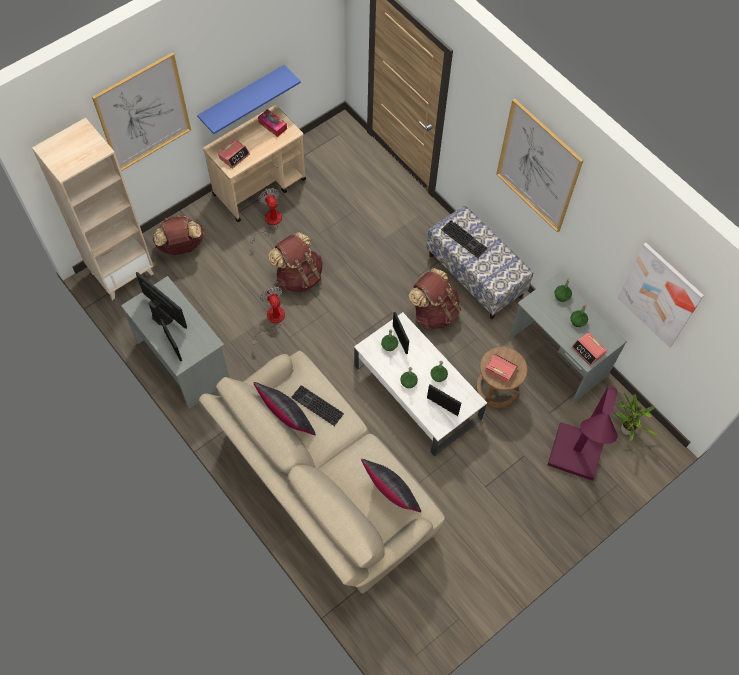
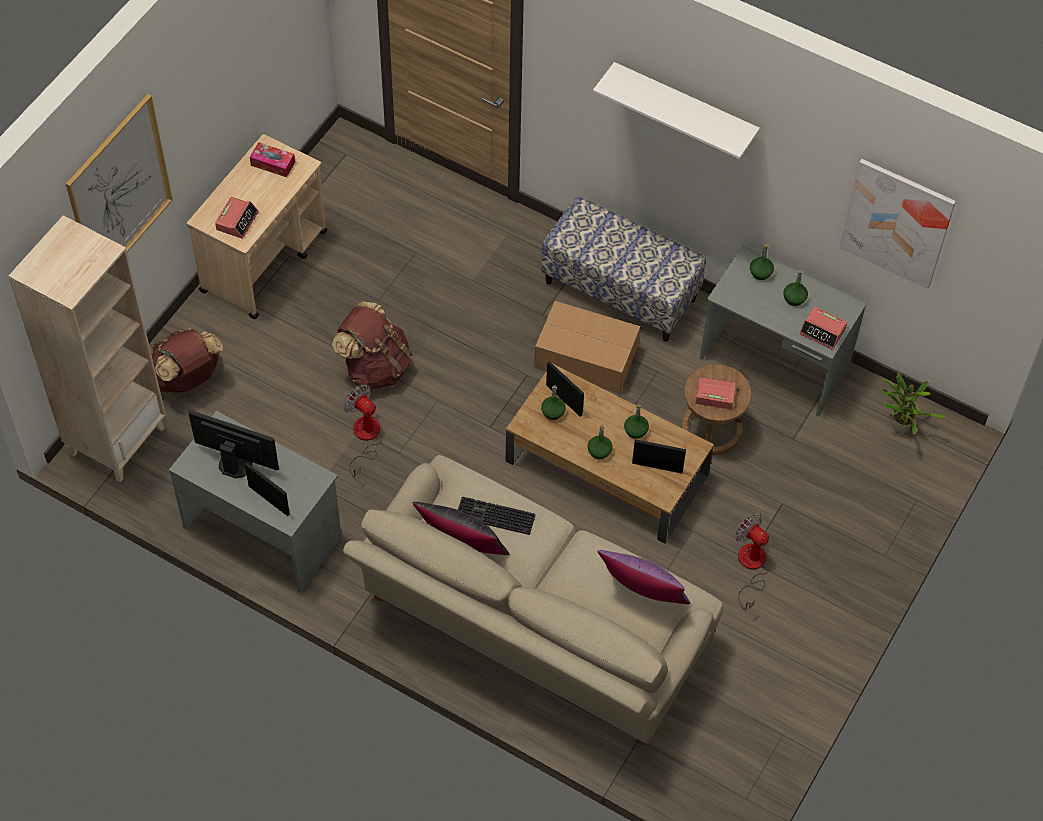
camera: 20 degrees left, 5 degrees down
(242, 97) = (224, 135): blue shelf -> none
(269, 222) = (301, 306): fan -> fan (751, 567)
(390, 495) = (642, 596): black pillow -> purple pillow
(416, 391) = (605, 468): white coffee table -> brown coffee table
(434, 312) = (585, 356): brown backpack -> cardboard box
(465, 239) = (597, 241): keyboard -> none
(538, 166) = (684, 107): picture -> white shelf
(573, 460) = (848, 489): purple floor lamp -> none

